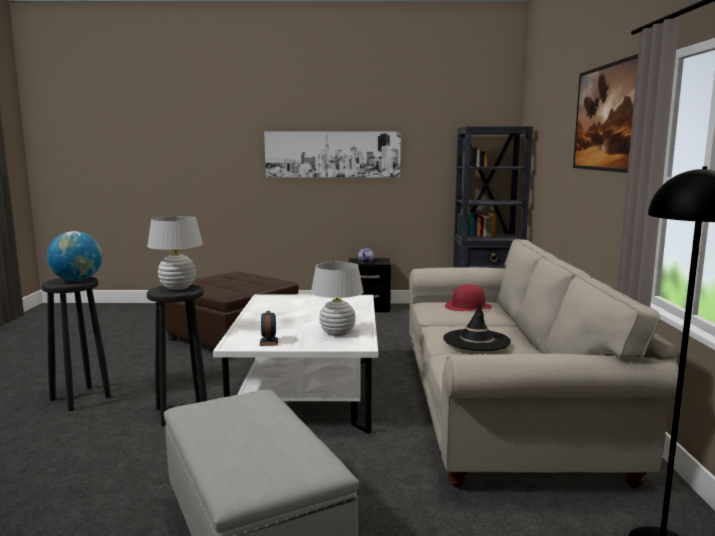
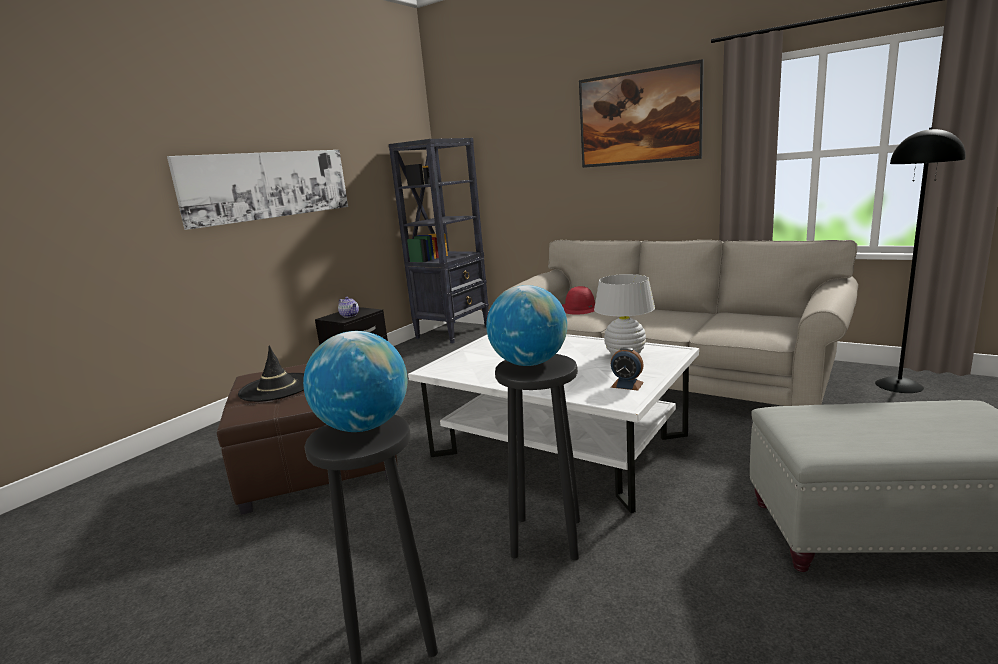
camera: 55 degrees left, 5 degrees up
(178, 288) = (529, 363): white table lamp -> globe
(476, 340) = (679, 320): black hat -> black hat (277, 387)

